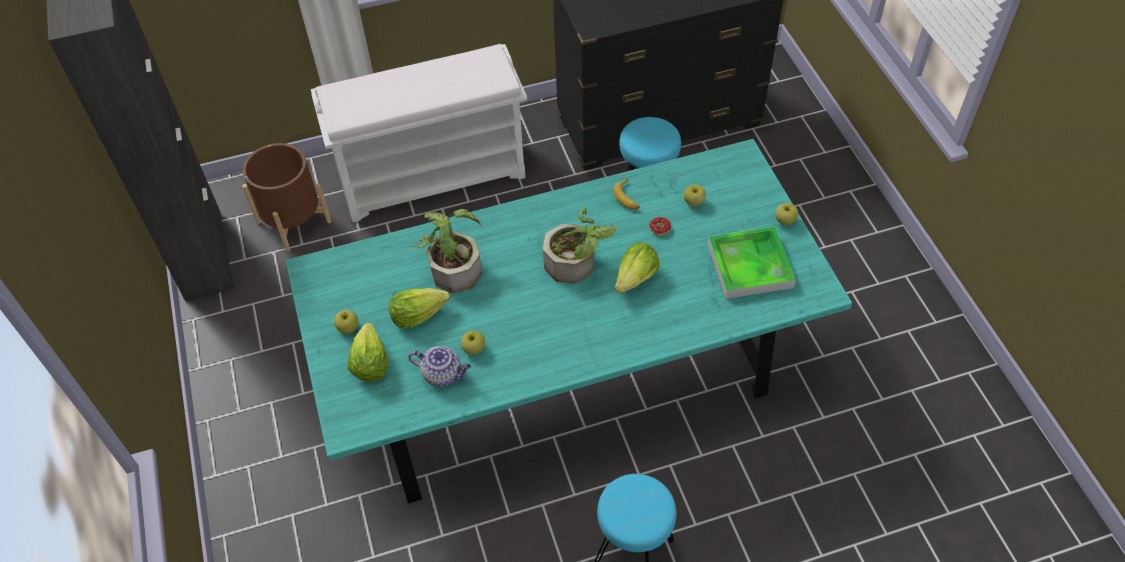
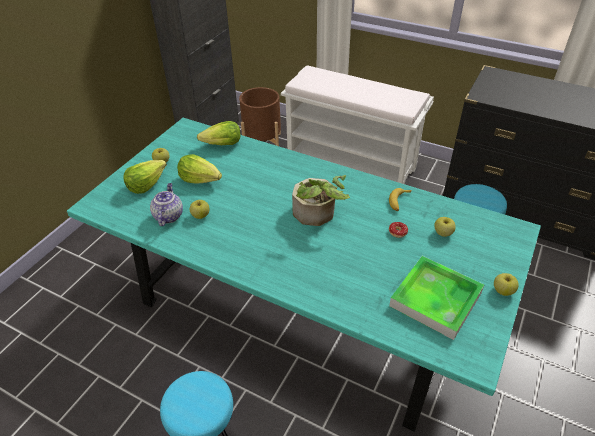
camera: 45 degrees right, 10 degrees down
(443, 374) = (168, 216): teapot -> teapot turned 150 degrees counterclockwise
(453, 266) = (250, 170): potted plant -> none
(636, 278) = (343, 248): lettuce -> lettuce (222, 144)

